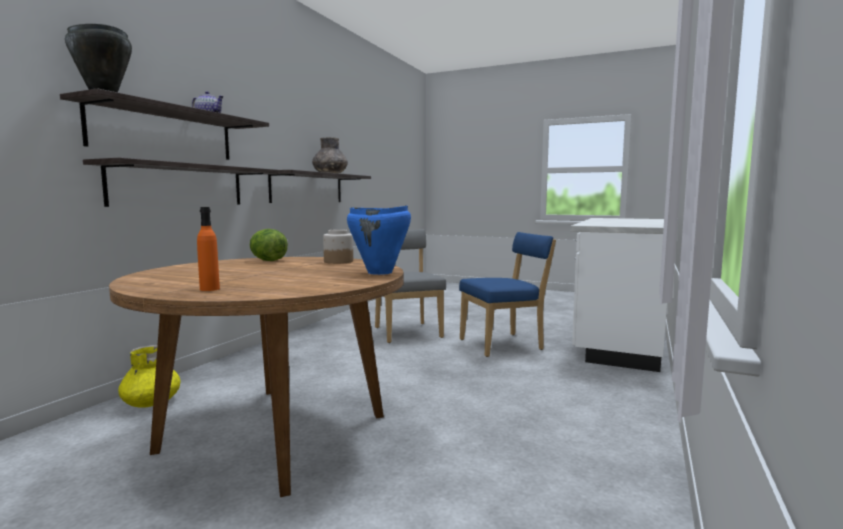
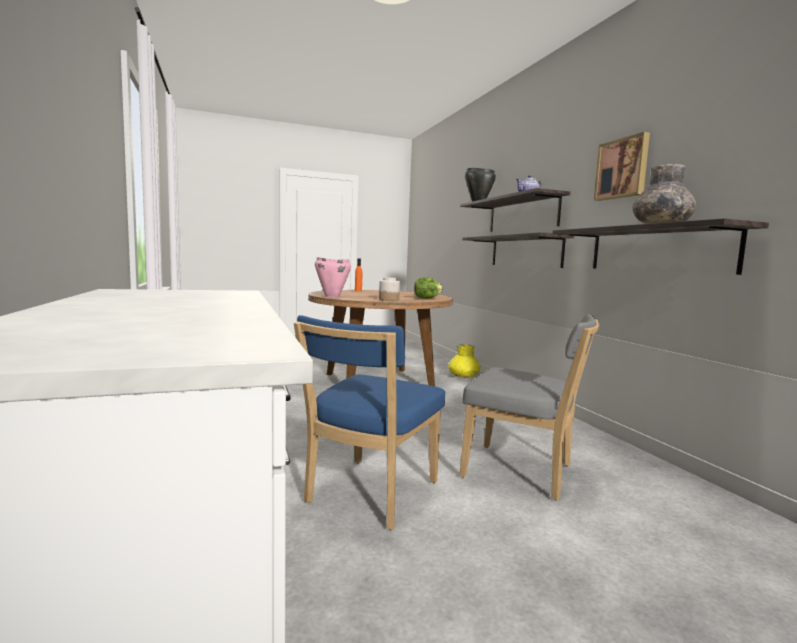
camera: 135 degrees right, 0 degrees up
(280, 122) = (622, 168): none -> picture
(380, 272) = (332, 296): blue cooking pot -> pink cooking pot

